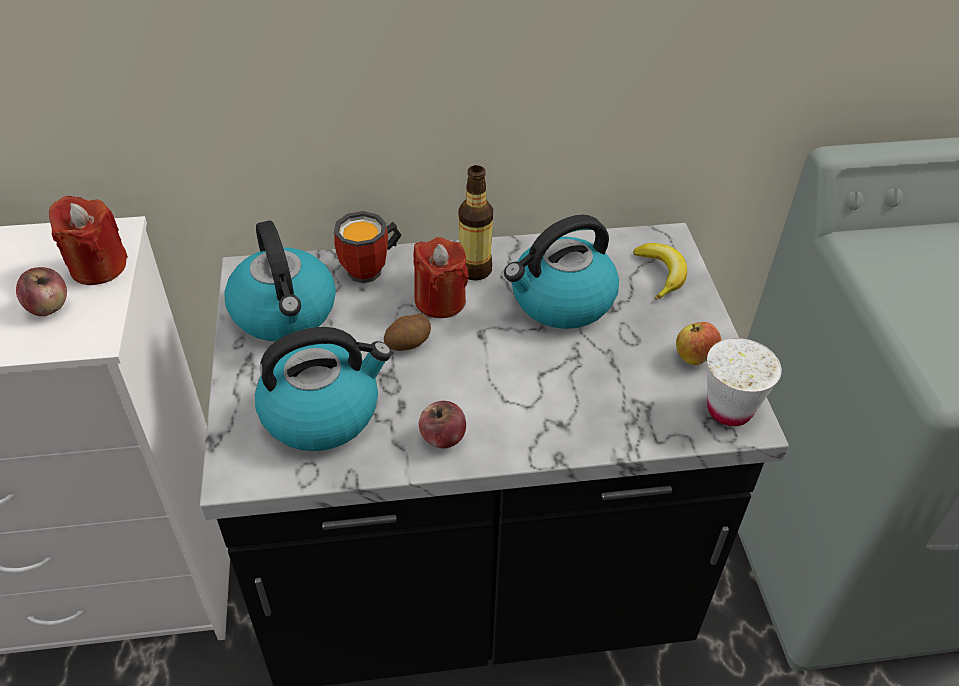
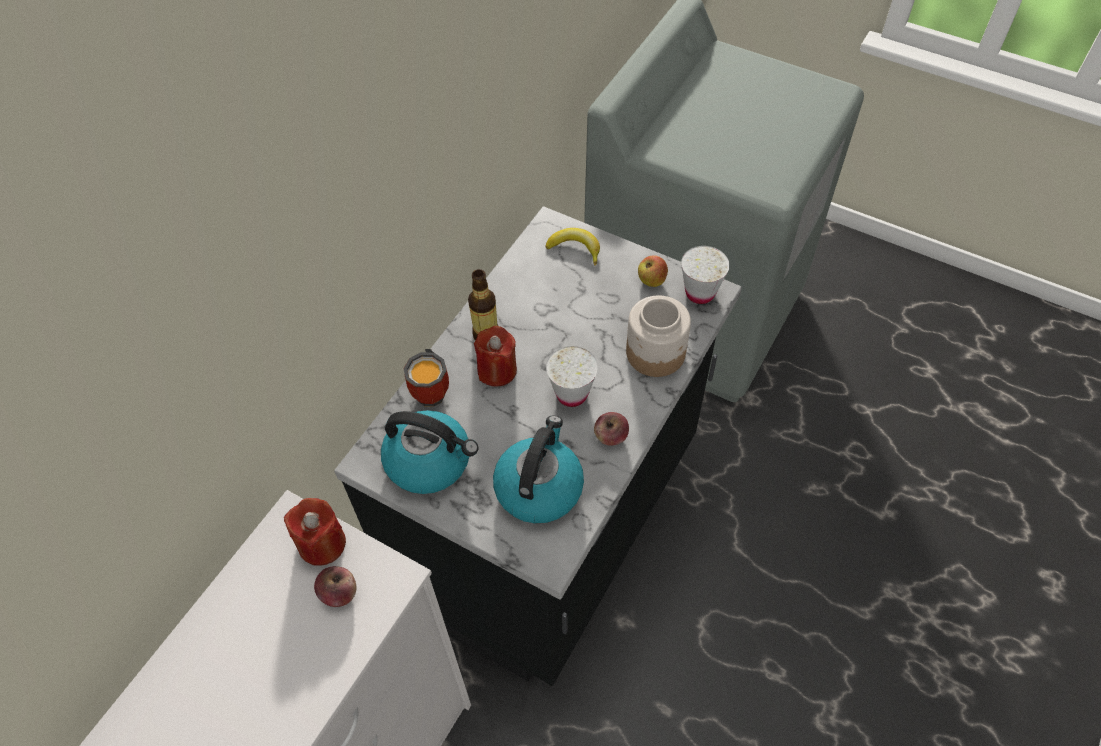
camera: 50 degrees left, 10 degrees up
(409, 343) = (520, 409): potato -> none
(468, 374) = (572, 394): none -> white cup
(561, 301) = (553, 310): kettle -> none
(598, 416) = (656, 353): none -> jar

